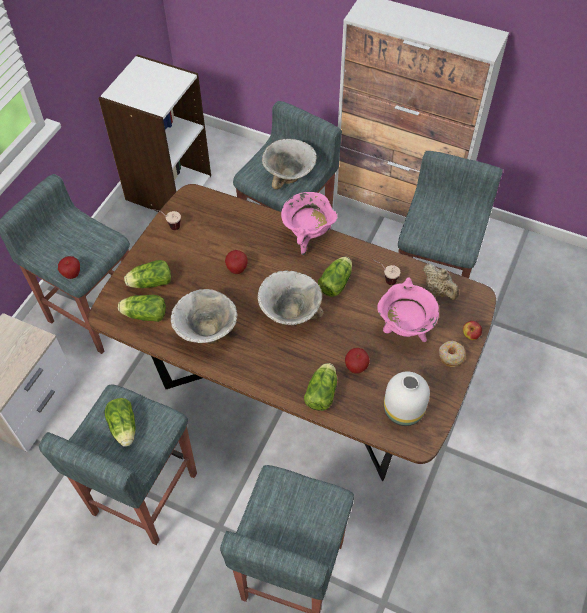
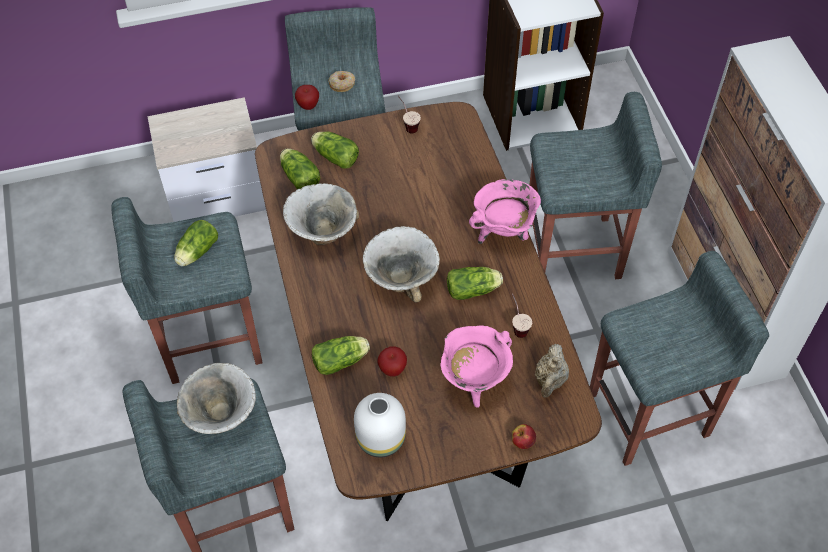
camera: 50 degrees right, 0 degrees up
(237, 269) = (411, 206): apple -> none
(289, 177) = (580, 175): bowl -> bowl (221, 416)
(451, 356) = (481, 440): donut -> donut (342, 84)

